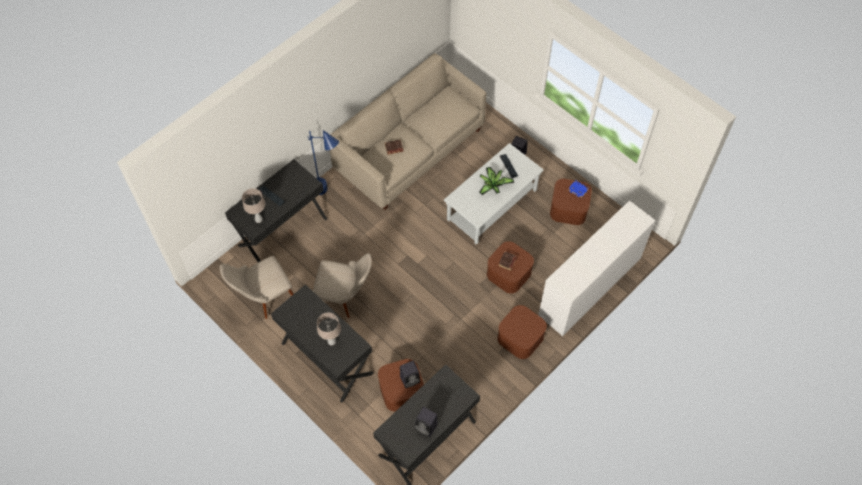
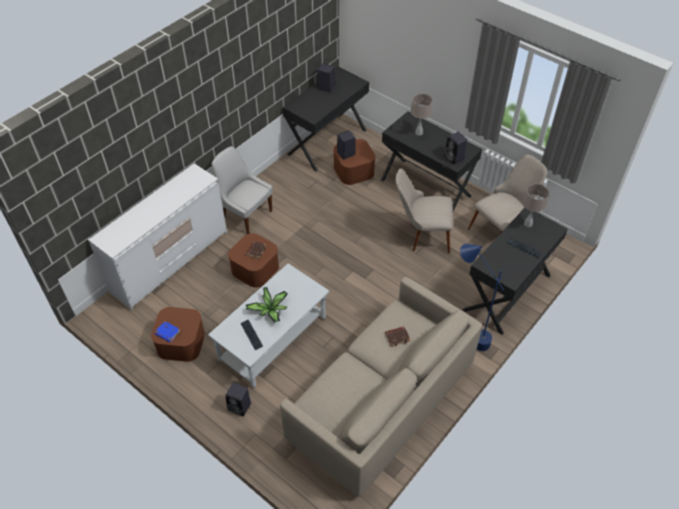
camera: 175 degrees right, 10 degrees down
(302, 303) = (454, 158): none -> black speaker
(520, 337) = (245, 214): brown storage box -> white chair

